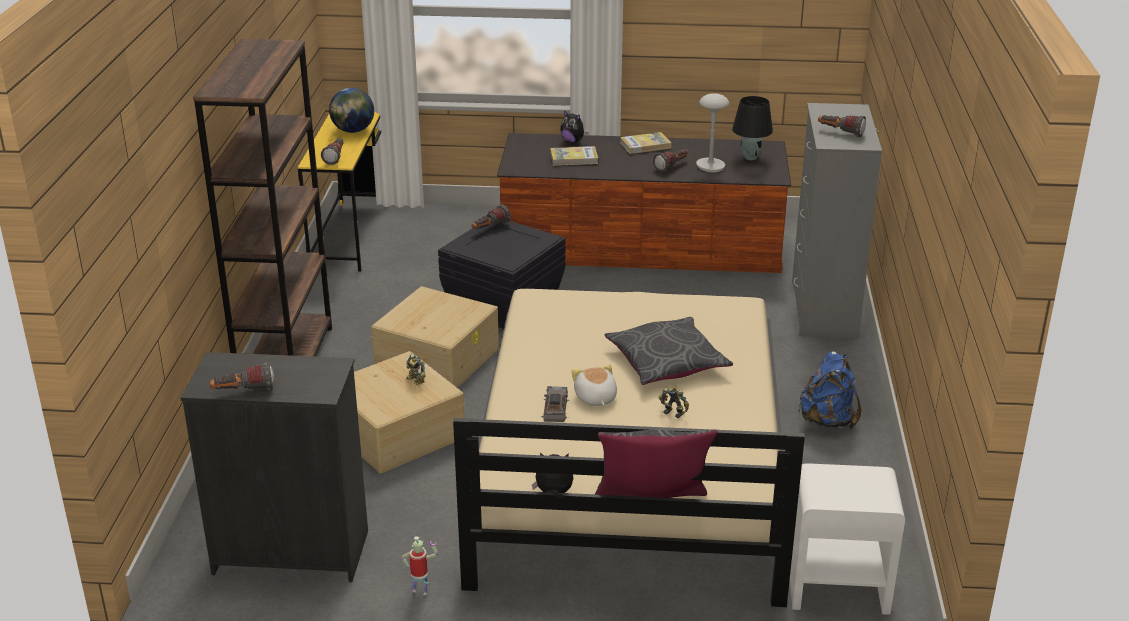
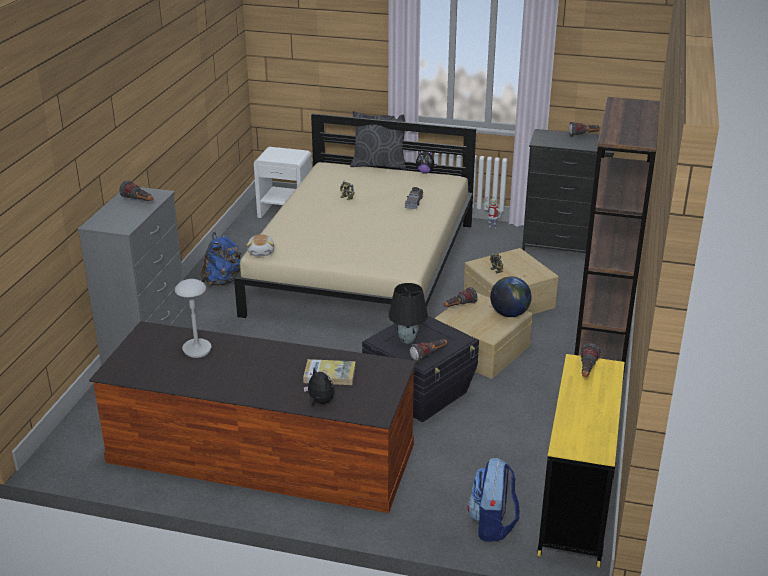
camera: 170 degrees left, 0 degrees up
(353, 131) = (577, 414): globe -> globe (509, 314)
(423, 219) = (492, 524): none -> backpack
(595, 398) = (388, 206): plush toy -> plush toy (261, 252)
(645, 145) = (243, 387): book -> none
(667, 362) = (335, 222): grey pillow -> none
(672, 166) = (234, 353): flashlight -> flashlight (459, 306)
(750, 157) = (147, 358): black table lamp -> black table lamp (407, 340)

